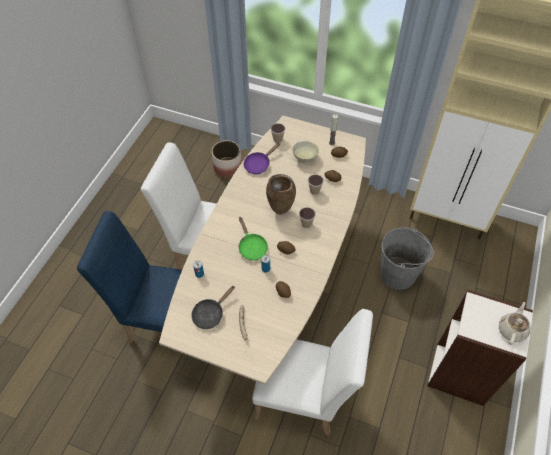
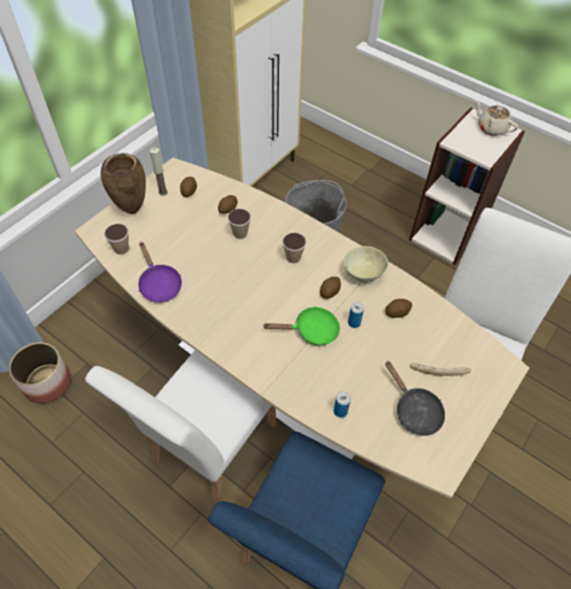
camera: 75 degrees left, 0 degrees up
(281, 211) = (260, 280): brown vase -> brown vase (132, 209)
(305, 158) = (175, 227): beige bowl -> beige bowl (363, 273)

